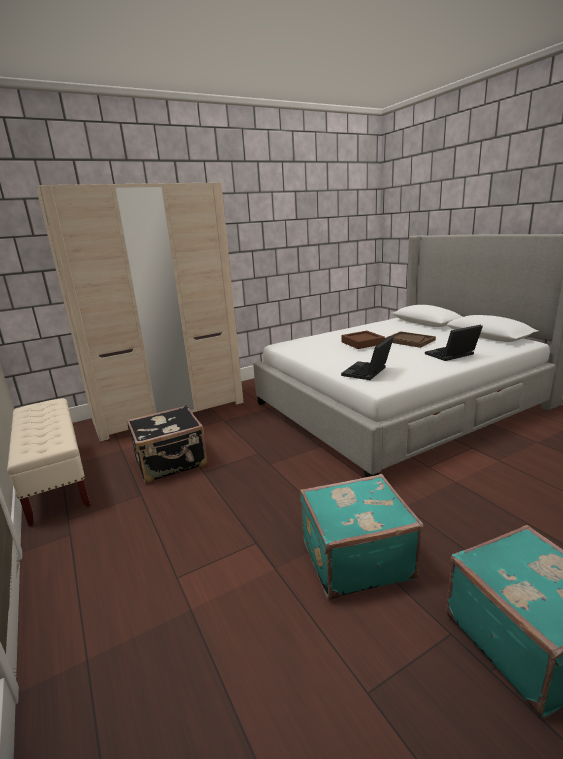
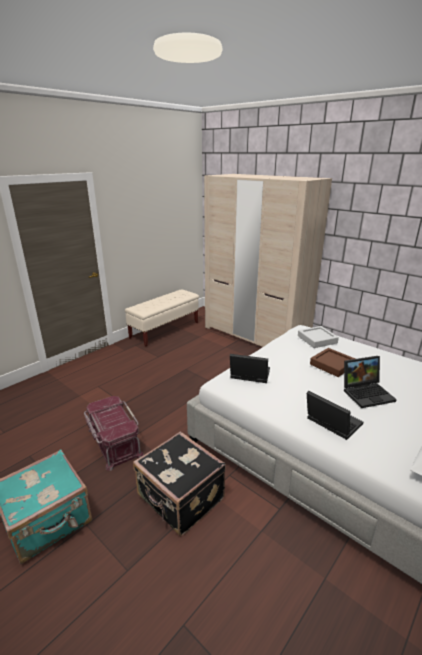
camera: 70 degrees right, 5 degrees up
(171, 462) = (192, 355): black suitcase -> black suitcase (180, 499)
(311, 341) = (317, 339): none -> grey tray
(355, 557) = (114, 442): turquoise suitcase -> red storage box
(409, 341) = (367, 393): brown tray -> laptop

